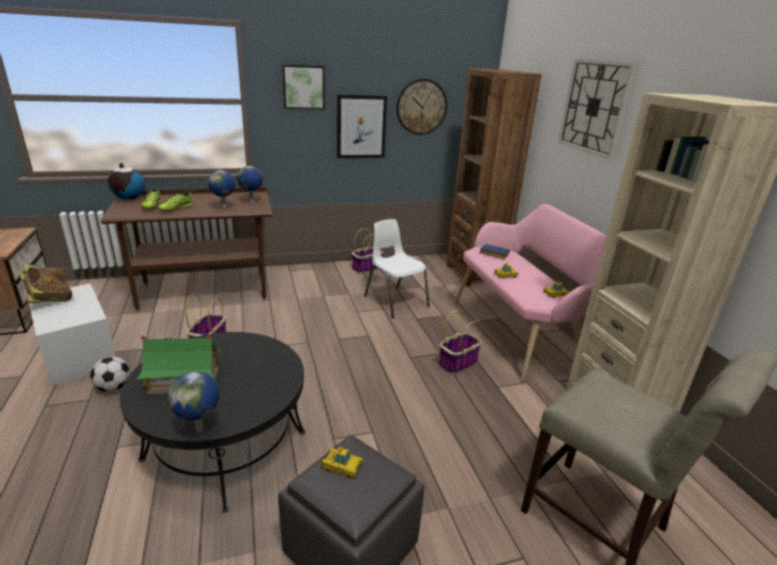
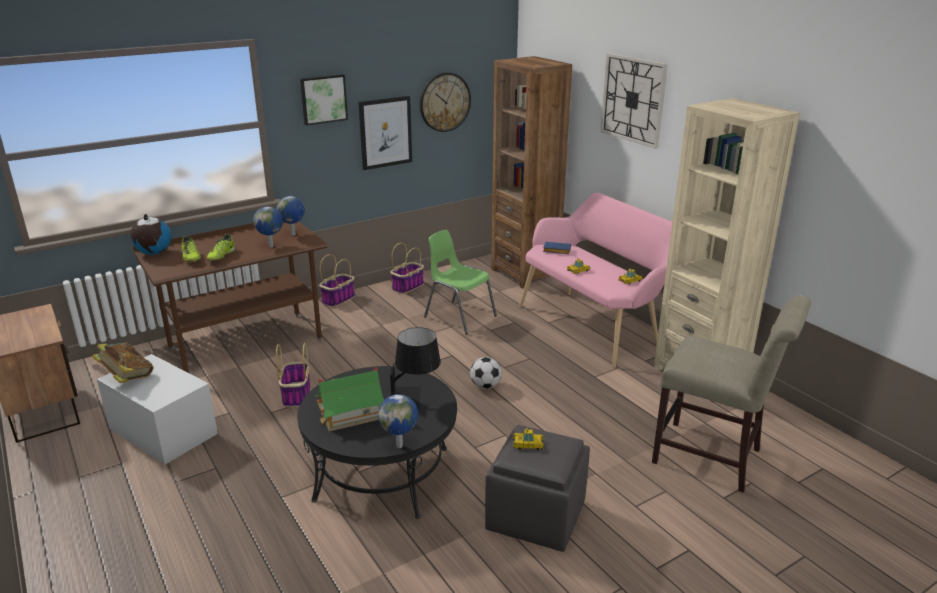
camera: 15 degrees left, 0 degrees up
(114, 388) = (232, 452): football -> football (485, 386)
(262, 375) = (416, 397): none -> black table lamp
(395, 301) = (459, 316): white chair -> green chair
(458, 363) = (550, 363): basket -> basket (338, 299)

